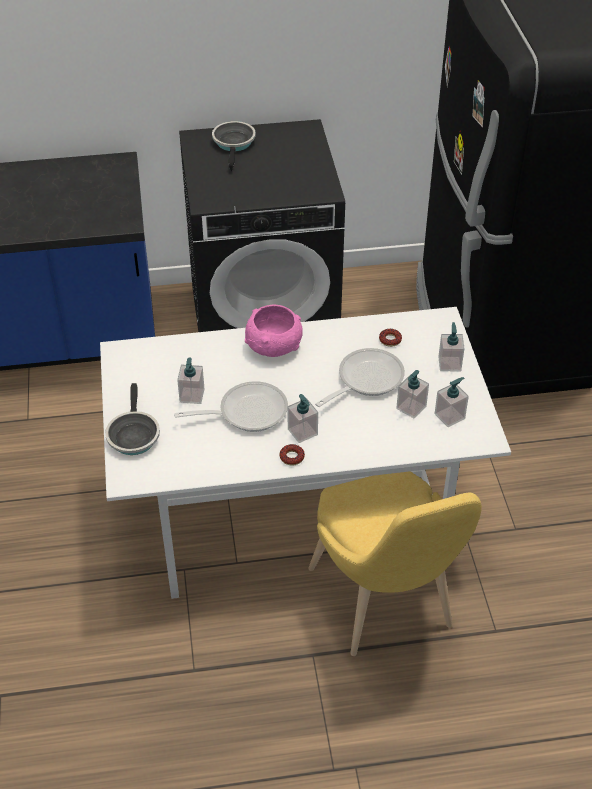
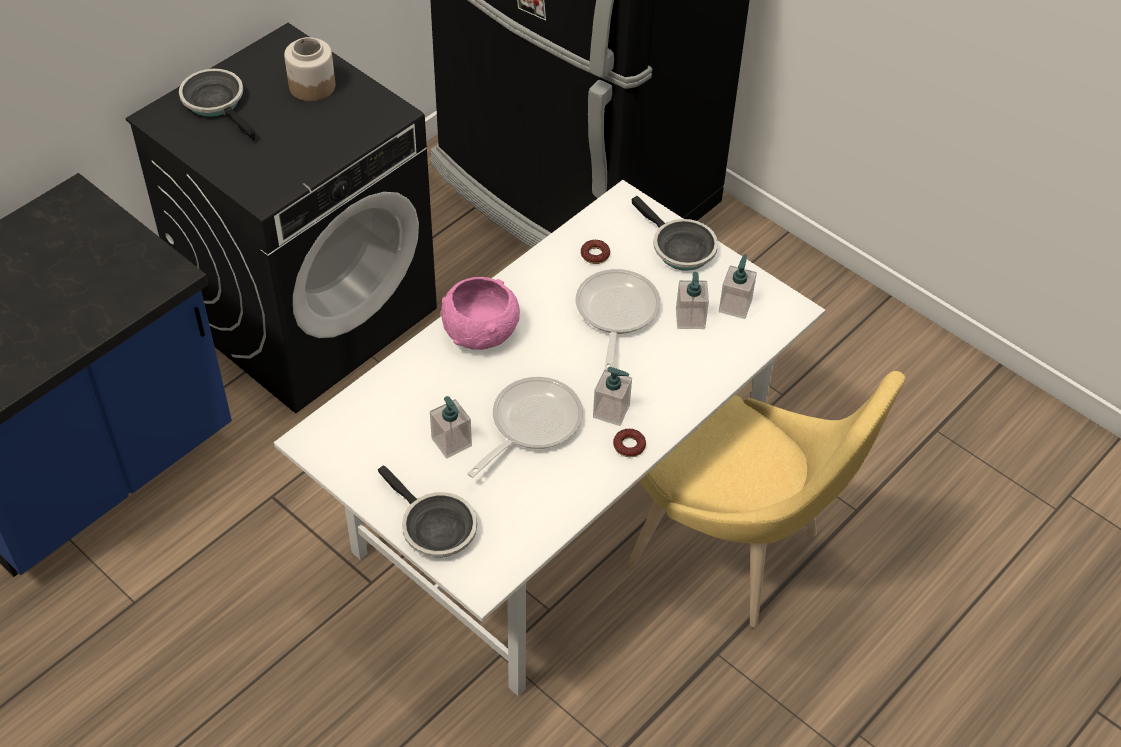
camera: 40 degrees left, 5 degrees up
(296, 158) = (312, 86): none -> jar
(449, 364) = (679, 248): soap dispenser -> frying pan

